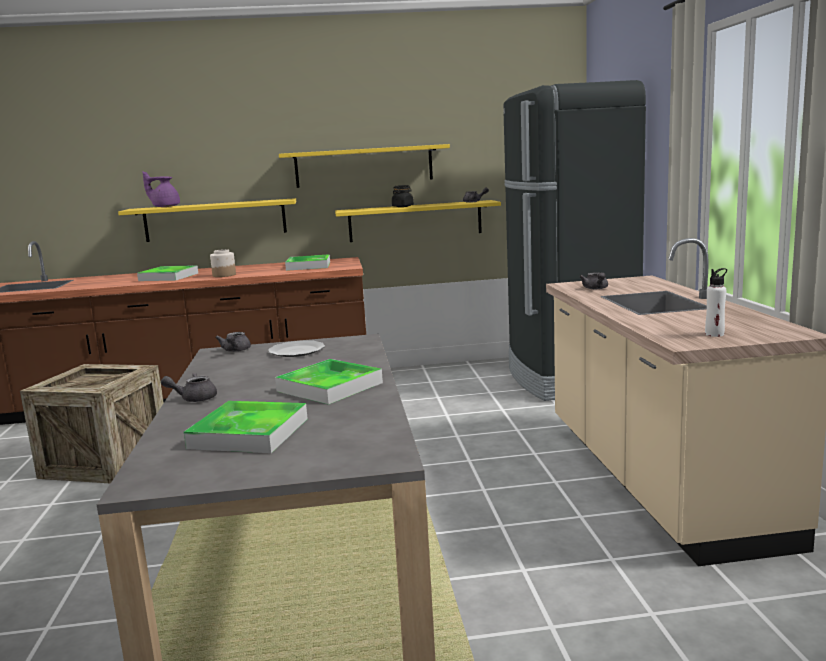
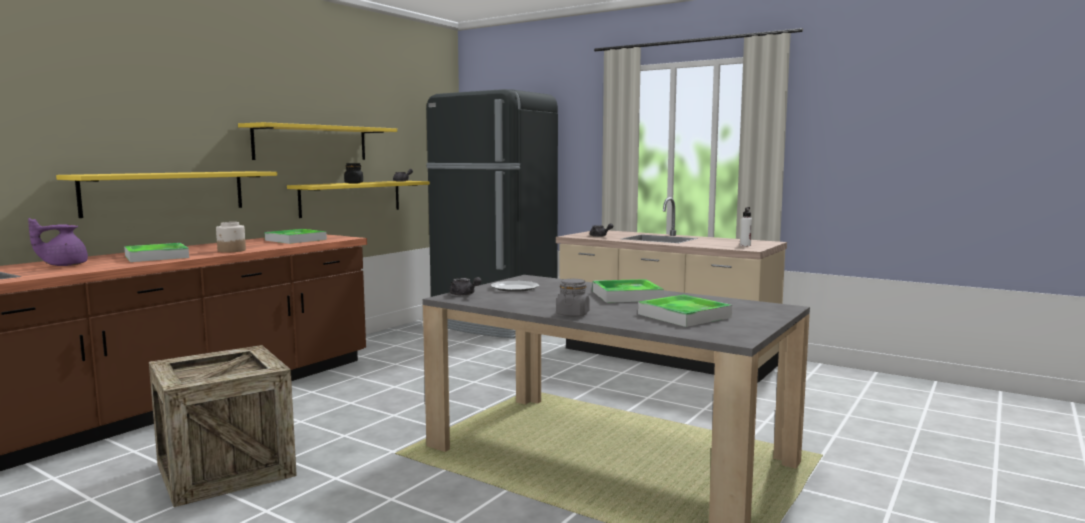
camera: 50 degrees left, 5 degrees down
(165, 207) = (121, 173): purple teapot -> purple teapot (63, 265)
(194, 399) = (572, 314): grey teapot -> grey jar

